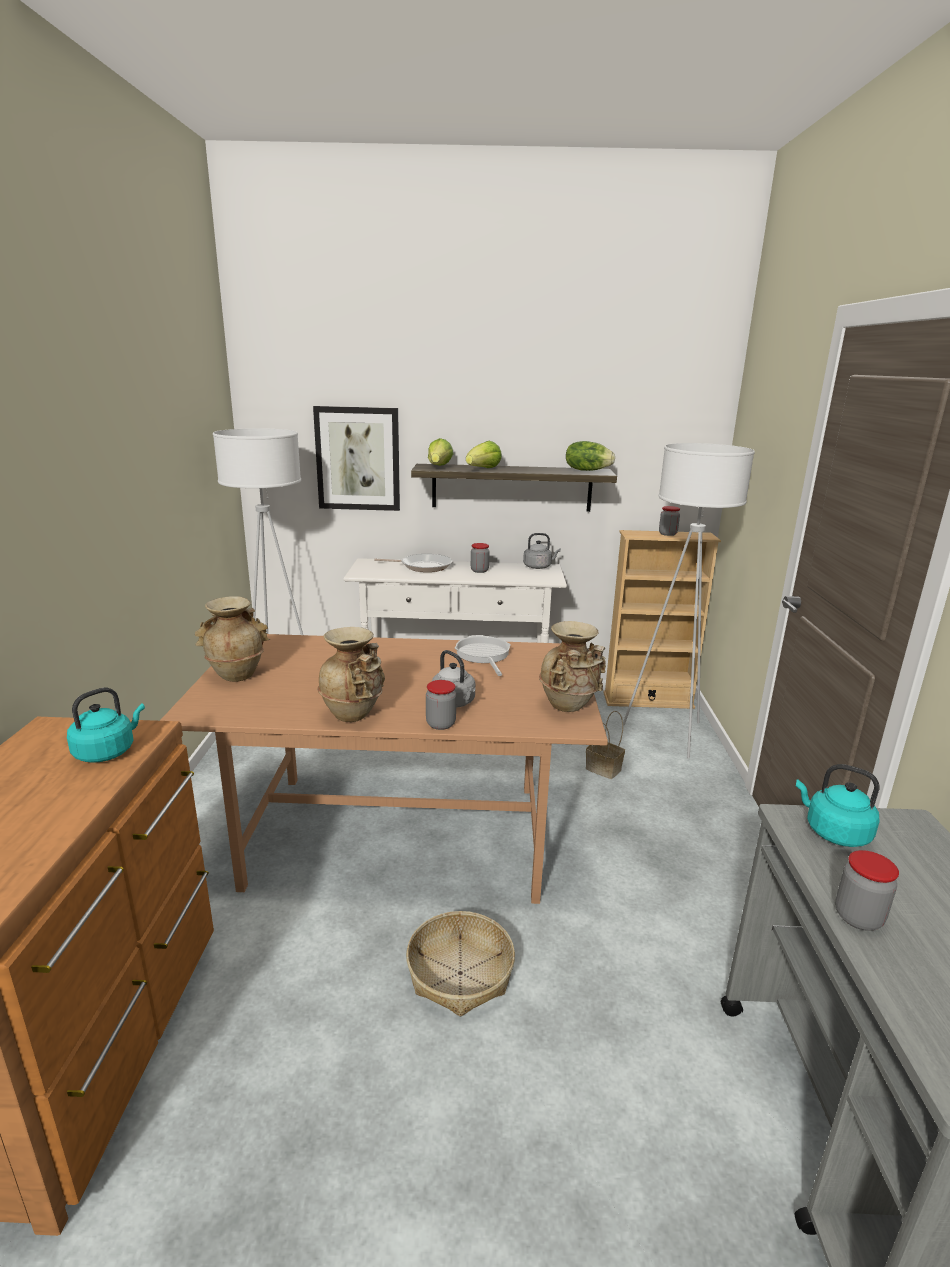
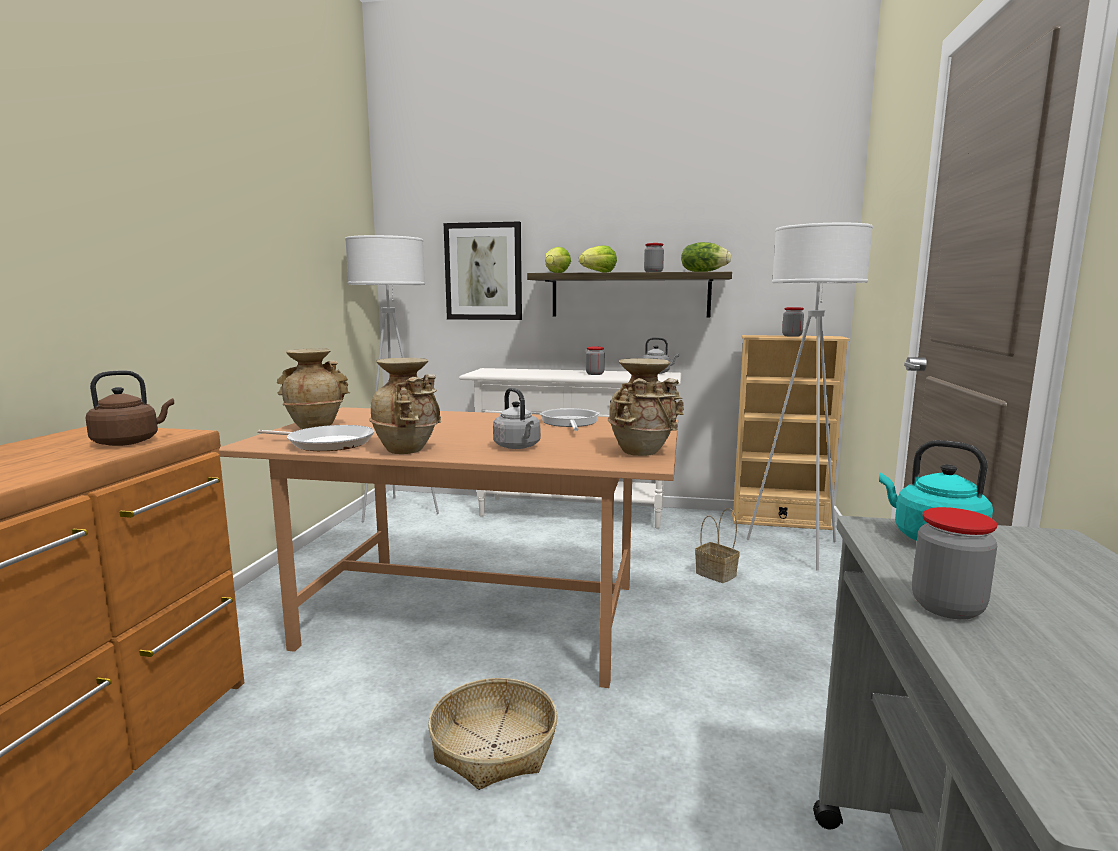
camera: 10 degrees right, 10 degrees down
(108, 751) = (129, 442): turquoise kettle -> brown kettle
(423, 566) = (540, 371): frying pan -> frying pan (327, 443)
(440, 724) = (493, 458): jar -> jar (653, 272)

